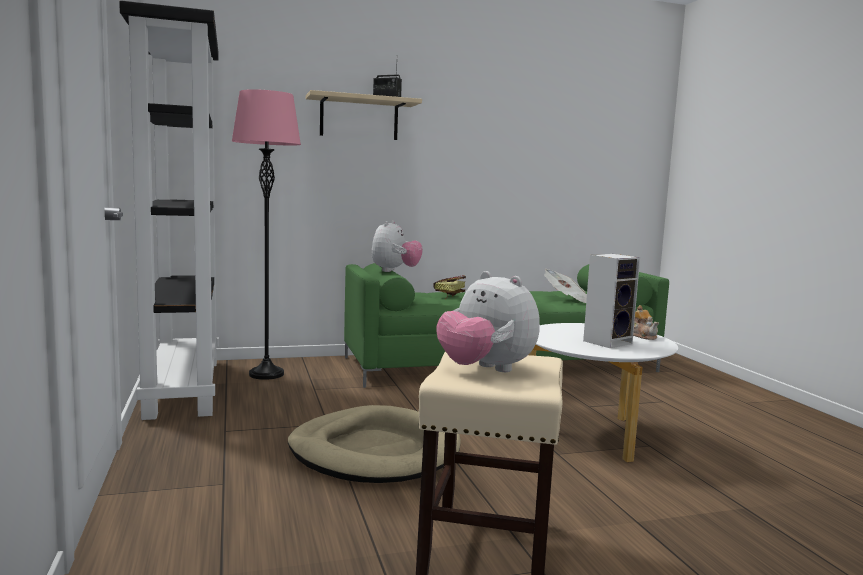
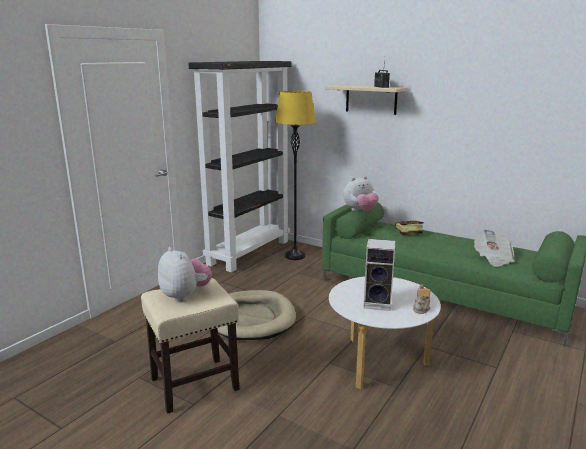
camera: 50 degrees right, 10 degrees up
(266, 374) = (295, 256): pink floor lamp -> yellow floor lamp
(485, 370) = (185, 295): plush toy -> plush toy turned 135 degrees clockwise

